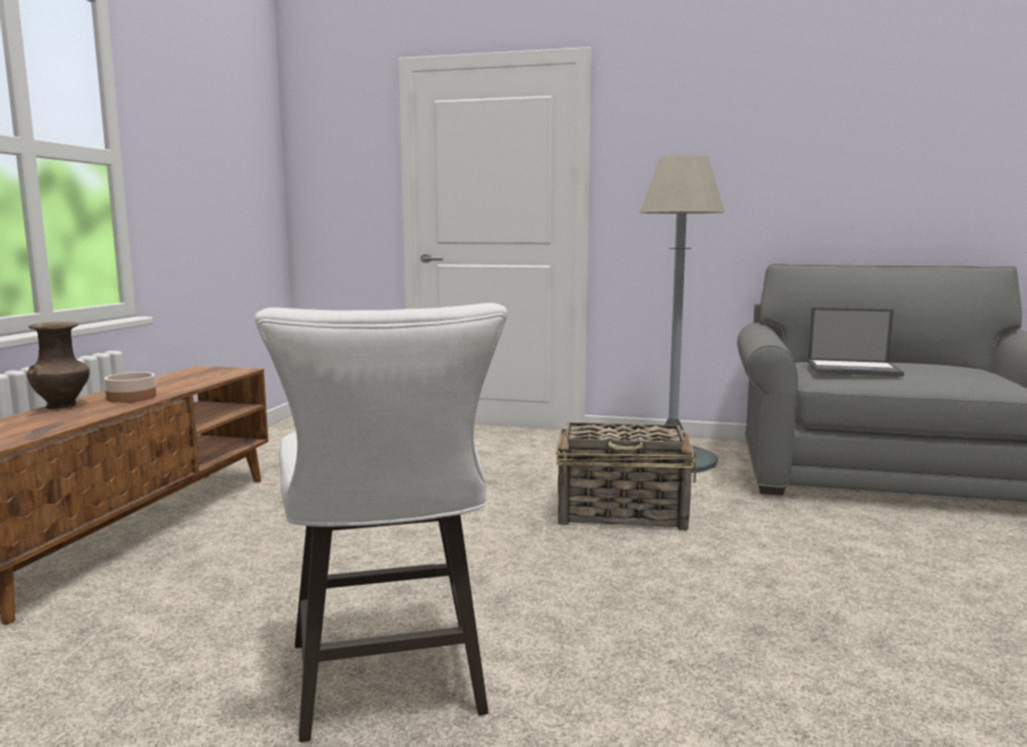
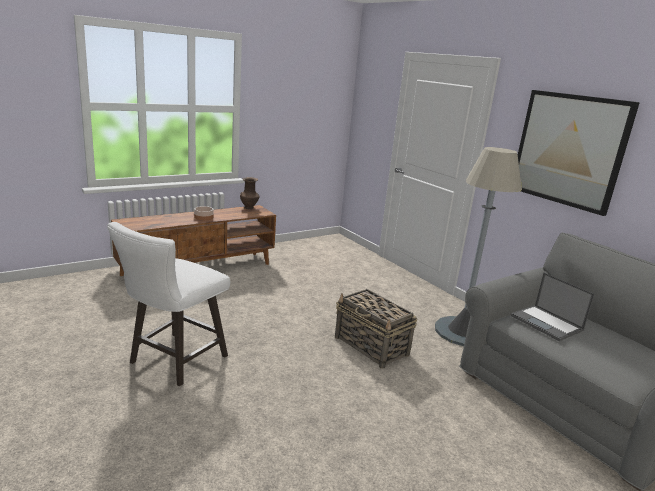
camera: 40 degrees right, 10 degrees up
(63, 406) = (179, 215): brown vase -> brown vase (249, 208)
(733, 158) = (569, 150): none -> picture

